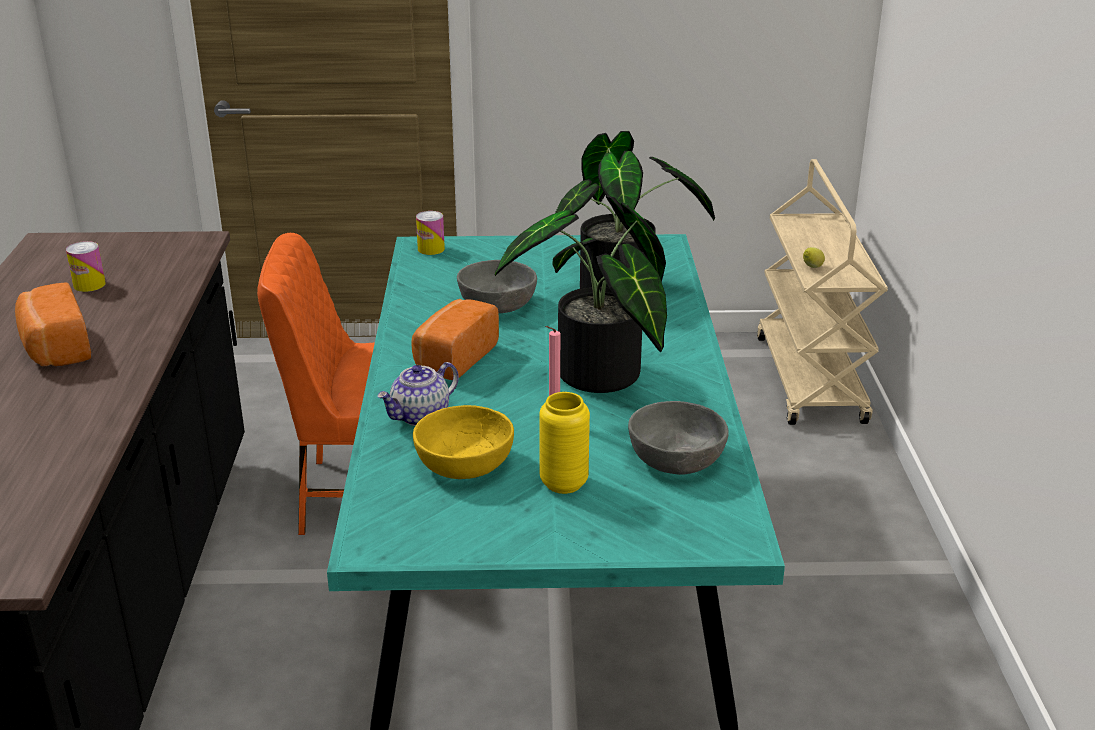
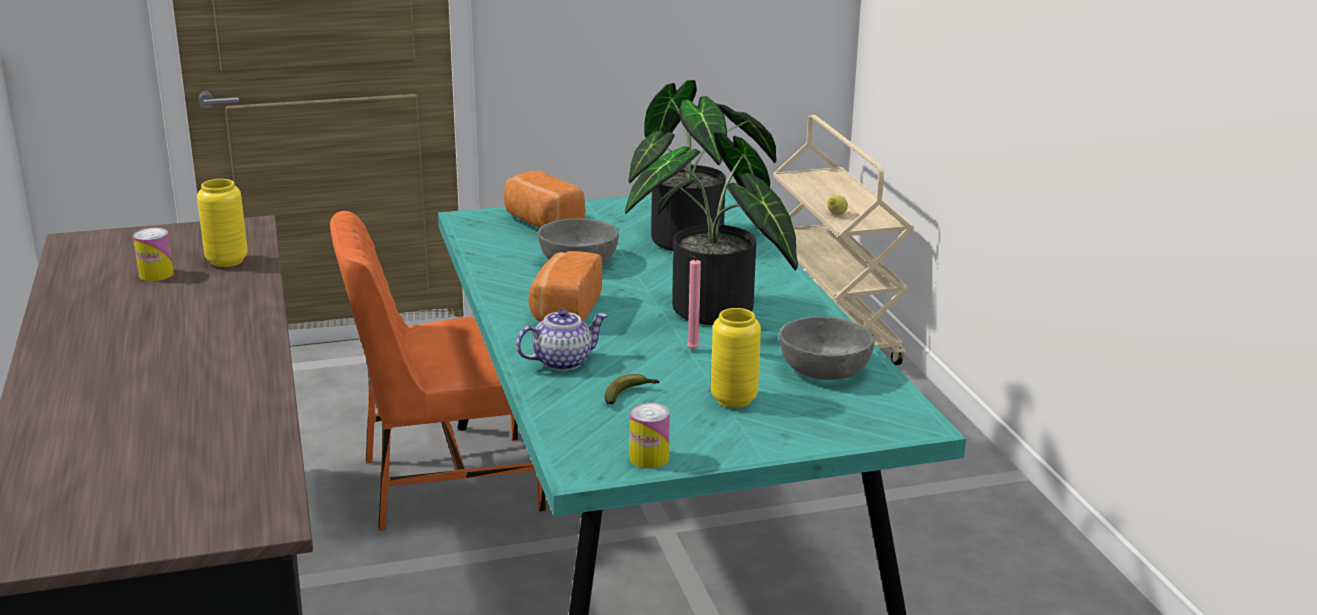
camera: 15 degrees left, 5 degrees down
(55, 348) = (161, 333): bread -> bread (541, 222)
(157, 277) = (227, 261): none -> yellow vase
(420, 416) = (563, 361): teapot -> teapot turned 150 degrees counterclockwise
(431, 249) = (481, 220): can -> can (649, 458)
(464, 463) = (629, 394): yellow bowl -> banana

